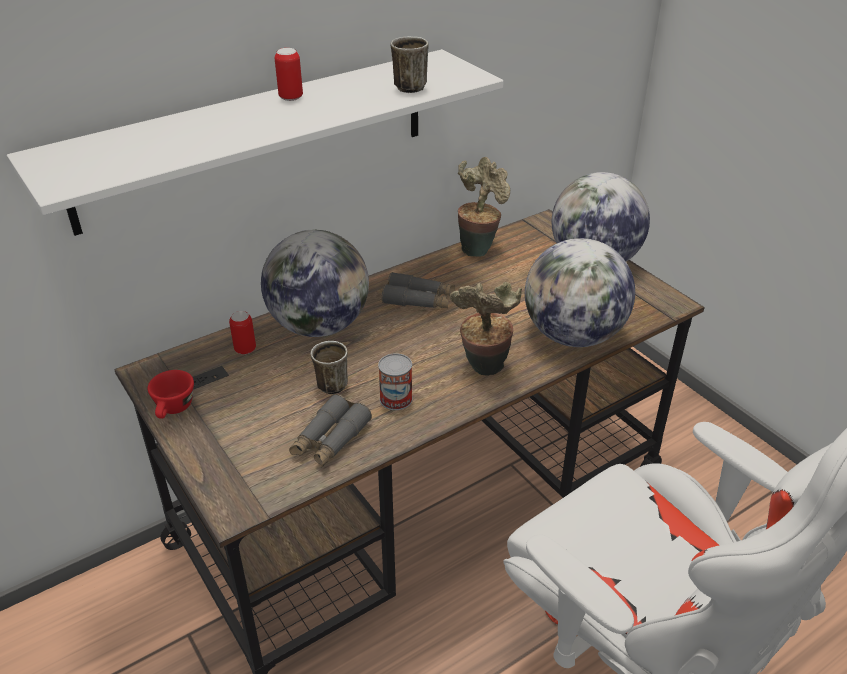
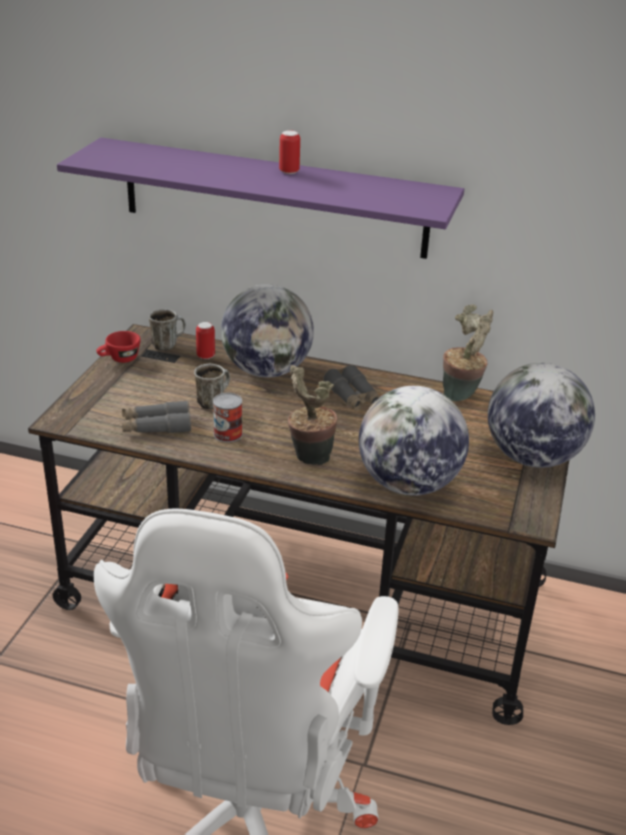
camera: 50 degrees right, 5 degrees down
(256, 138) = (273, 198): white shelf -> purple shelf
(409, 86) = (373, 197): mug -> mug (168, 344)

